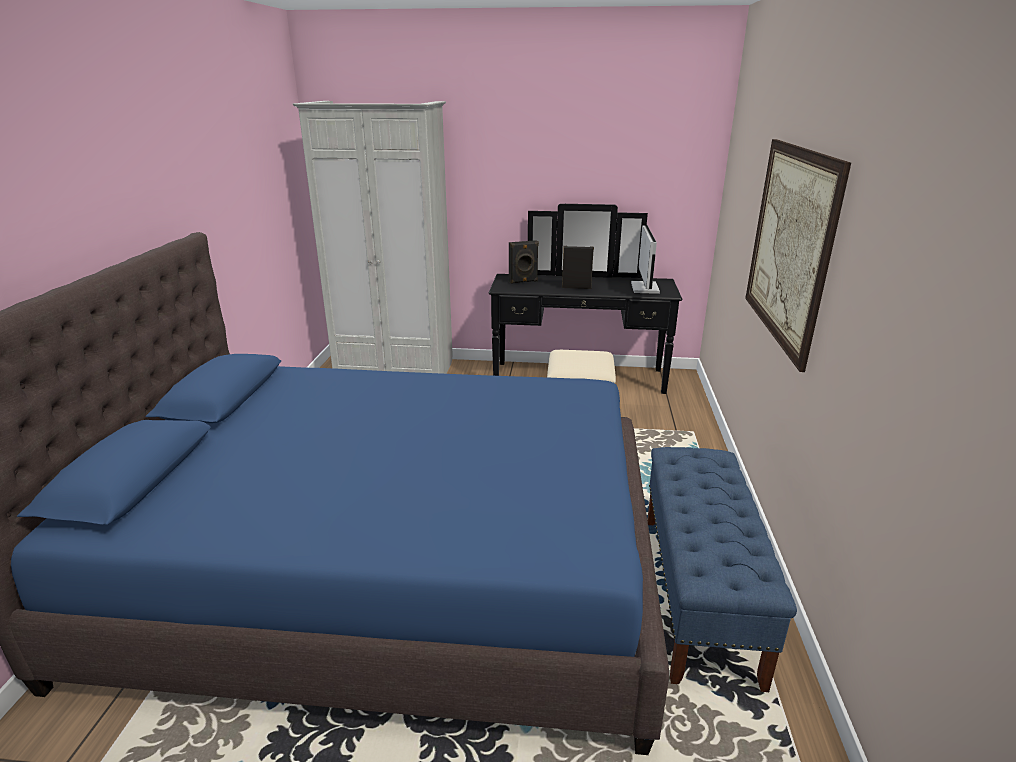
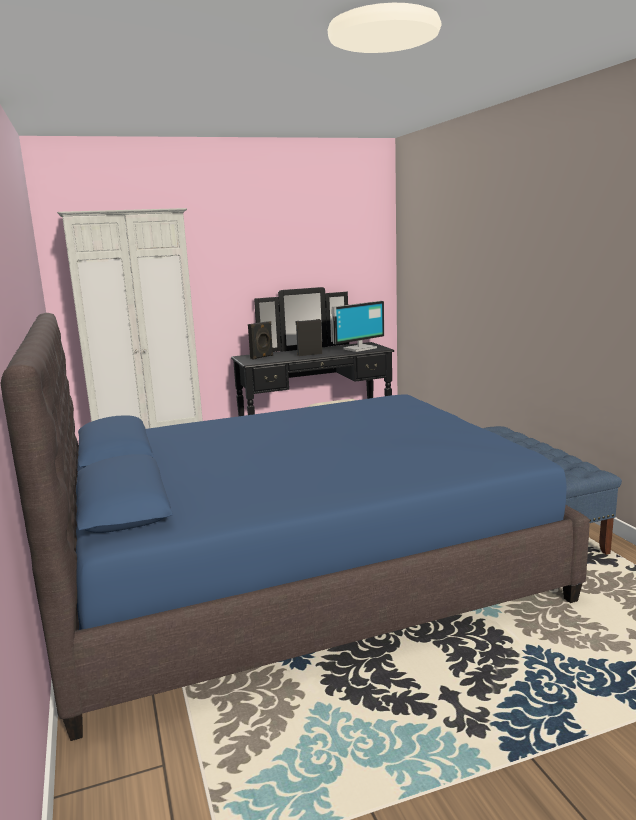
camera: 25 degrees left, 10 degrees down
(643, 288) = (359, 348): monitor -> monitor turned 75 degrees clockwise
(789, 245) = (502, 278): picture -> none

